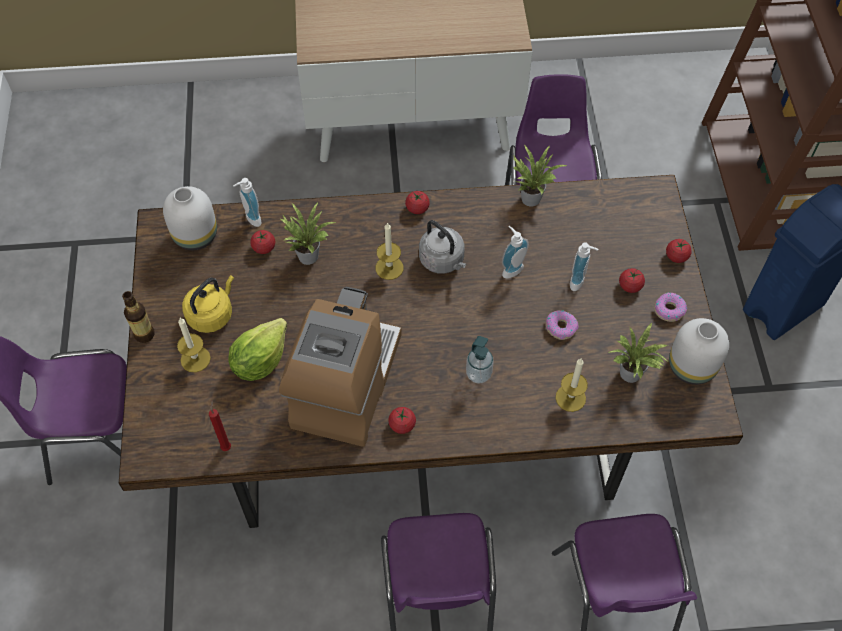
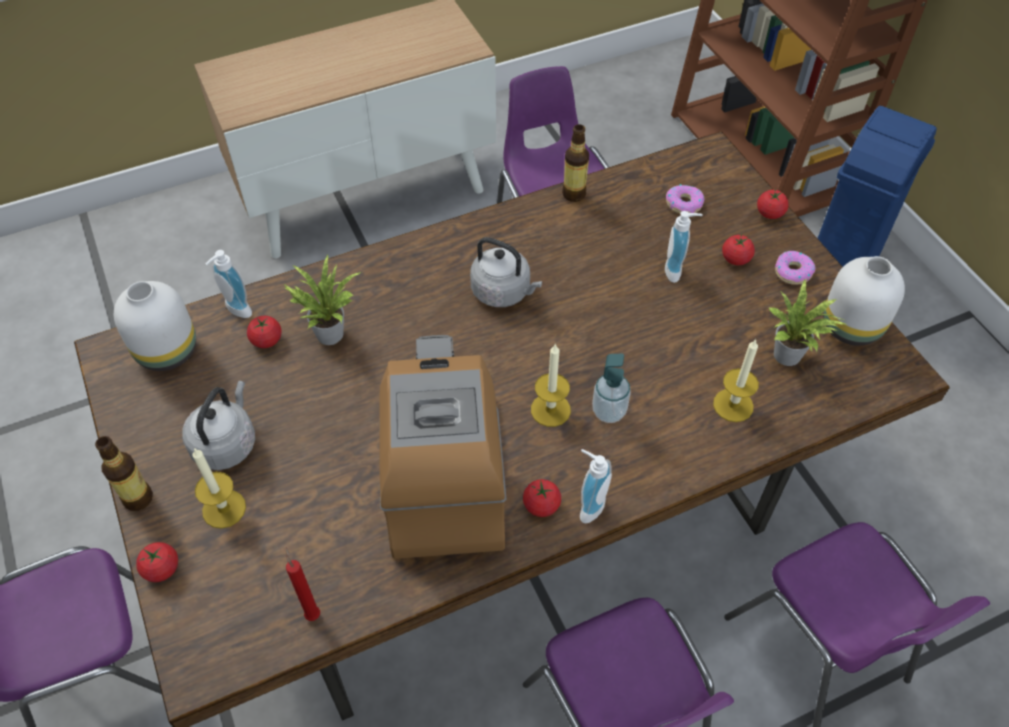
camera: 20 degrees left, 5 degrees down
(212, 314) = (226, 443): yellow kettle -> grey kettle
(260, 361) = (316, 483): lettuce -> none
(389, 268) = (440, 319): candle -> candle (550, 410)
(417, 208) = (445, 242): tomato -> tomato (162, 569)
(510, 268) = (589, 278): soap dispenser -> soap dispenser (588, 506)
(530, 196) = (574, 194): potted plant -> bottle
(561, 327) = (680, 327): donut -> donut (684, 204)

